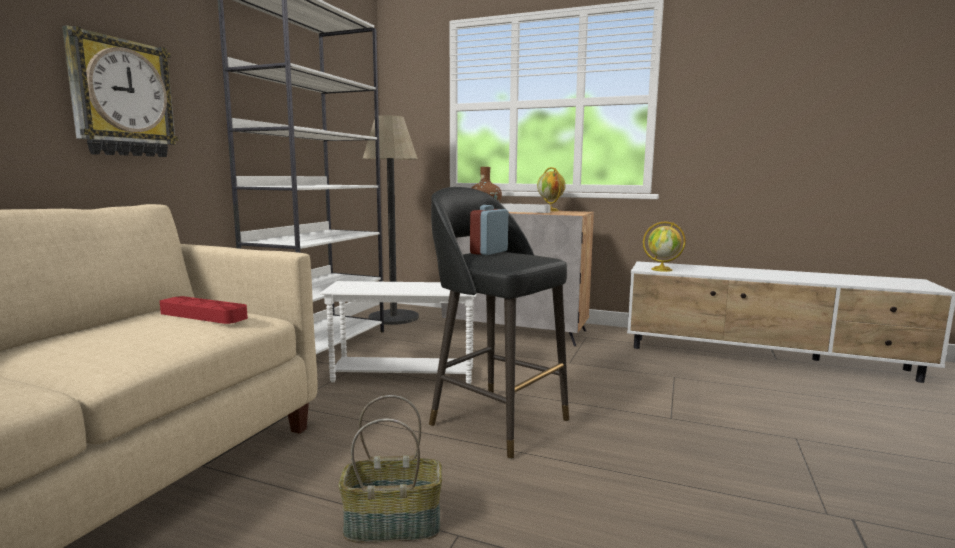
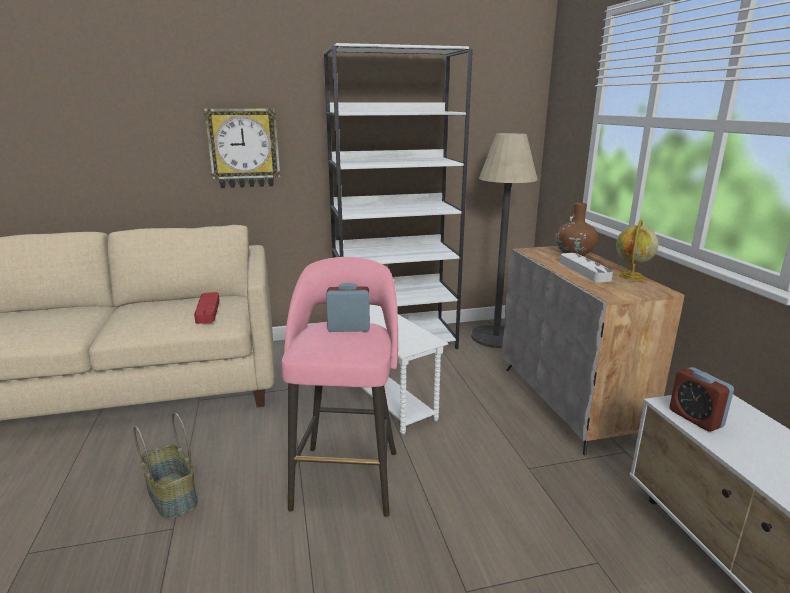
camera: 55 degrees right, 10 degrees up
(496, 421) = (347, 476): black stool -> pink stool
(662, 269) = (695, 418): globe -> alarm clock

